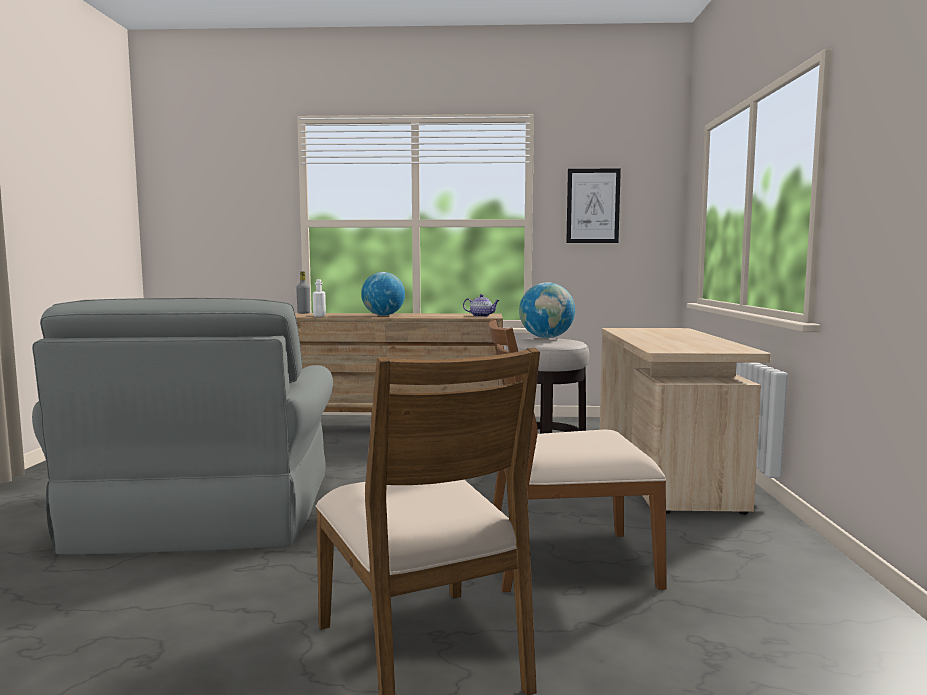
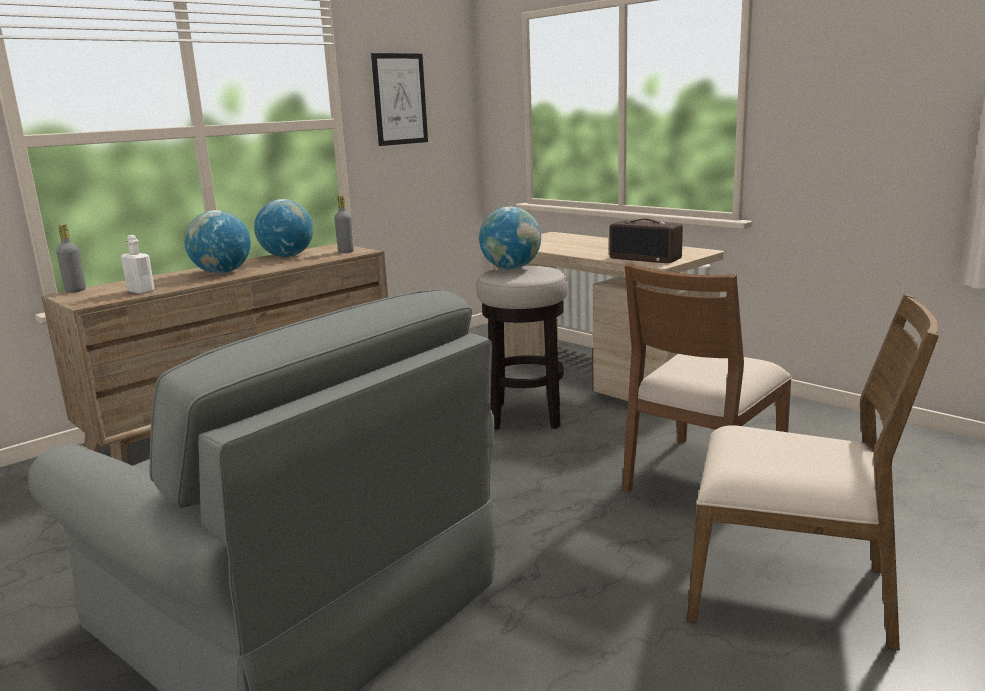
camera: 45 degrees left, 10 degrees up
(445, 314) = (287, 256): none -> globe
(481, 316) = (346, 251): teapot -> grey bottle
(669, 347) = (646, 258): none -> radio

